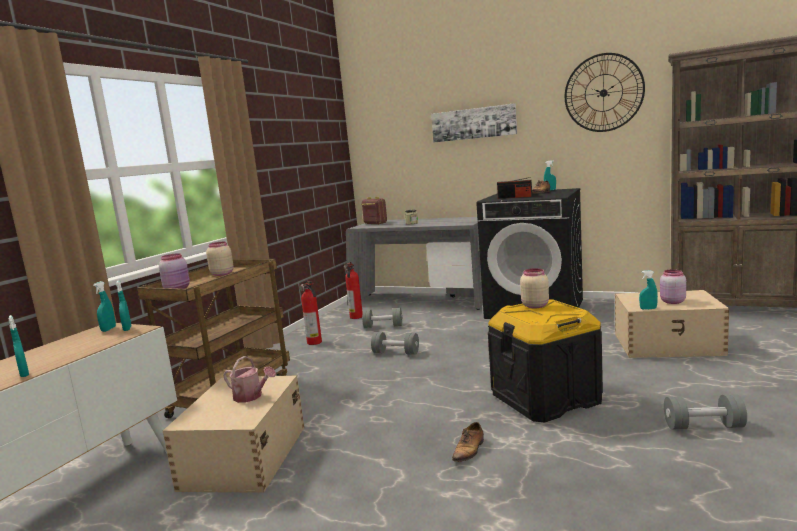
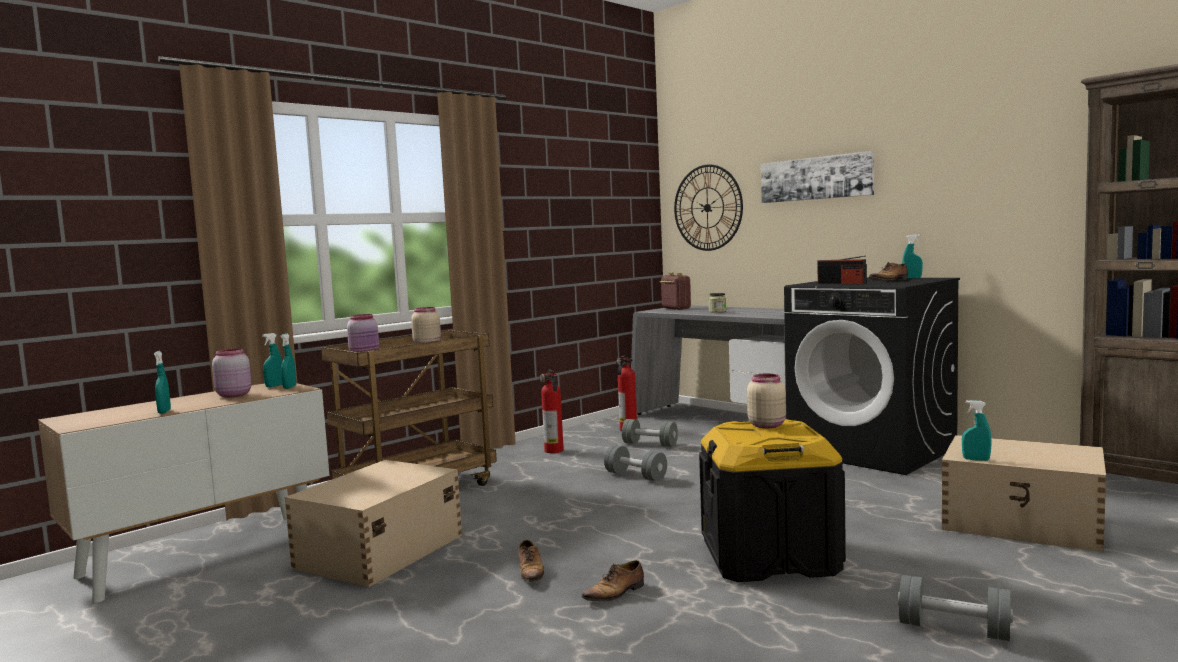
camera: 20 degrees right, 5 degrees down
(251, 396) = (391, 481): watering can -> none
(389, 447) = (531, 572): none -> shoe
(603, 93) = (1001, 137): wall clock -> wall clock (707, 207)
(672, 302) = (1026, 455): pink jar -> pink jar (233, 395)

